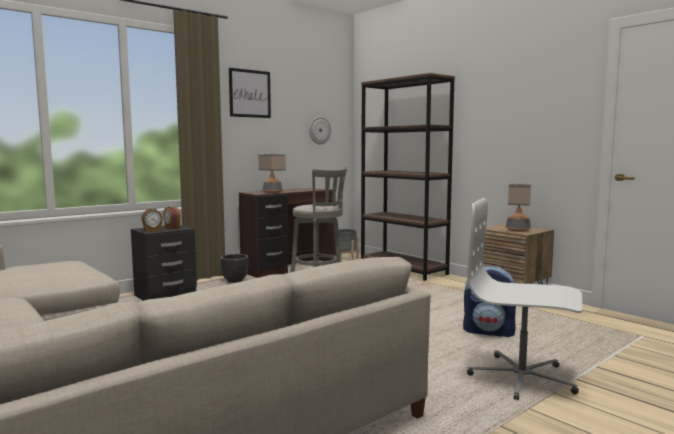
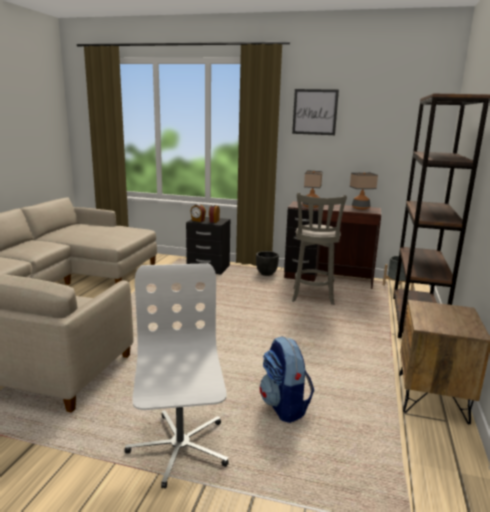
camera: 55 degrees right, 10 degrees up
(319, 130) = (397, 148): wall clock -> none
(517, 230) = (436, 320): table lamp -> table lamp (360, 208)

